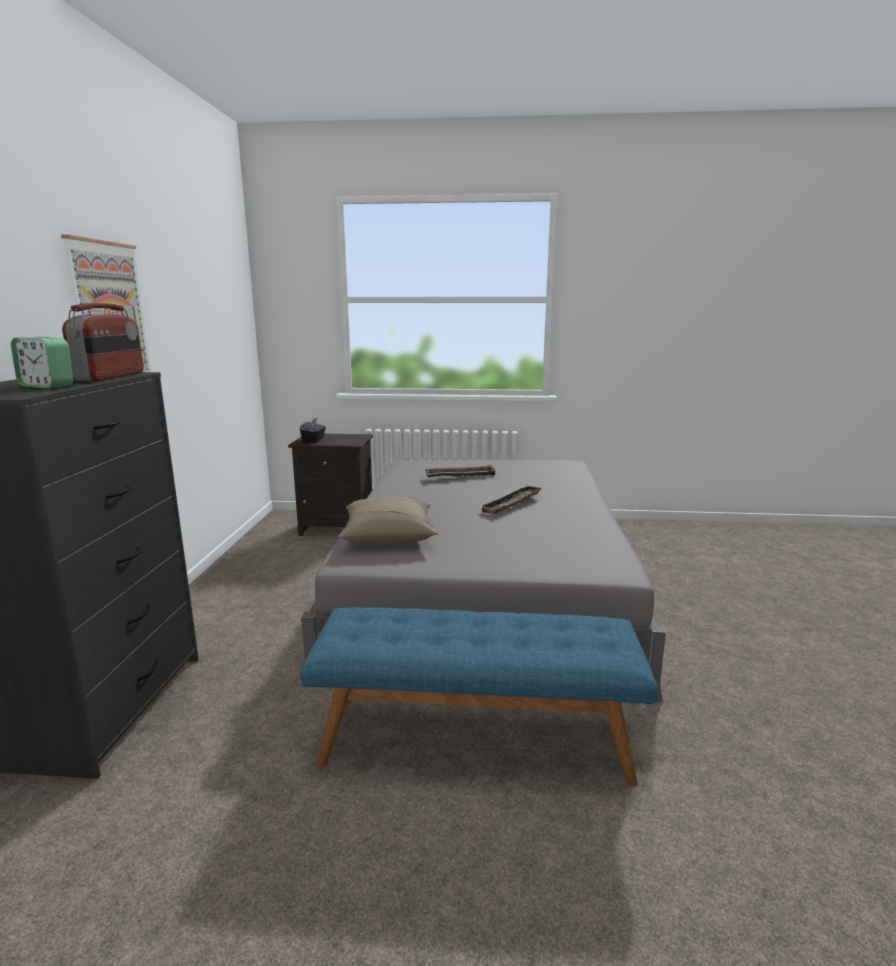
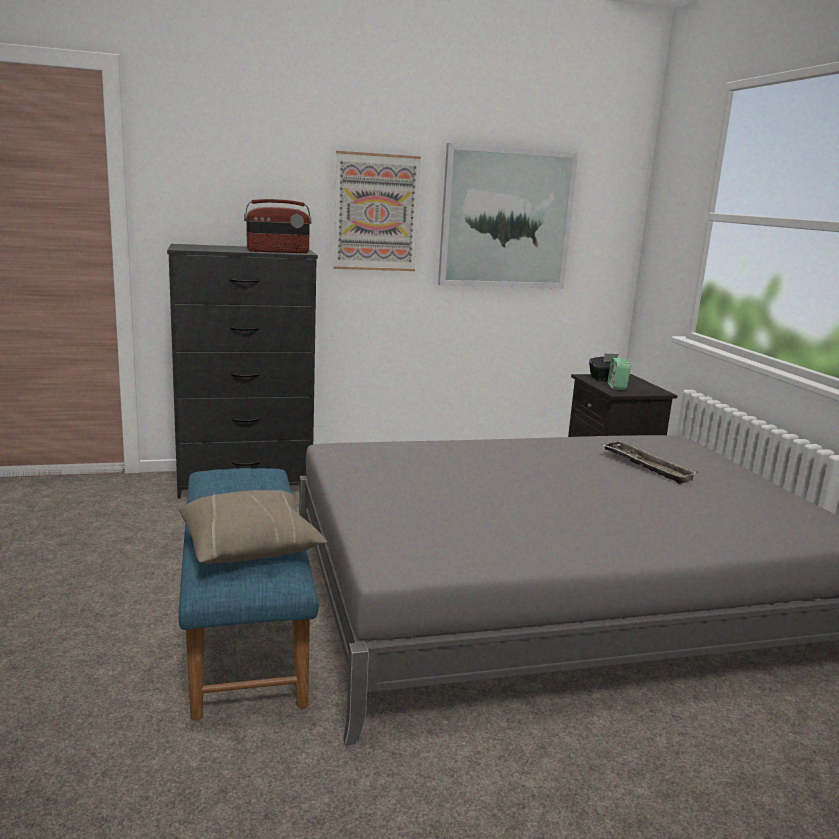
camera: 70 degrees right, 0 degrees up
(47, 386) = (223, 249): alarm clock -> alarm clock (617, 387)
(194, 313) = (506, 218): none -> picture
(388, 535) = (409, 455): beige pillow -> beige pillow (250, 546)
(512, 503) = (567, 498): tray -> none

